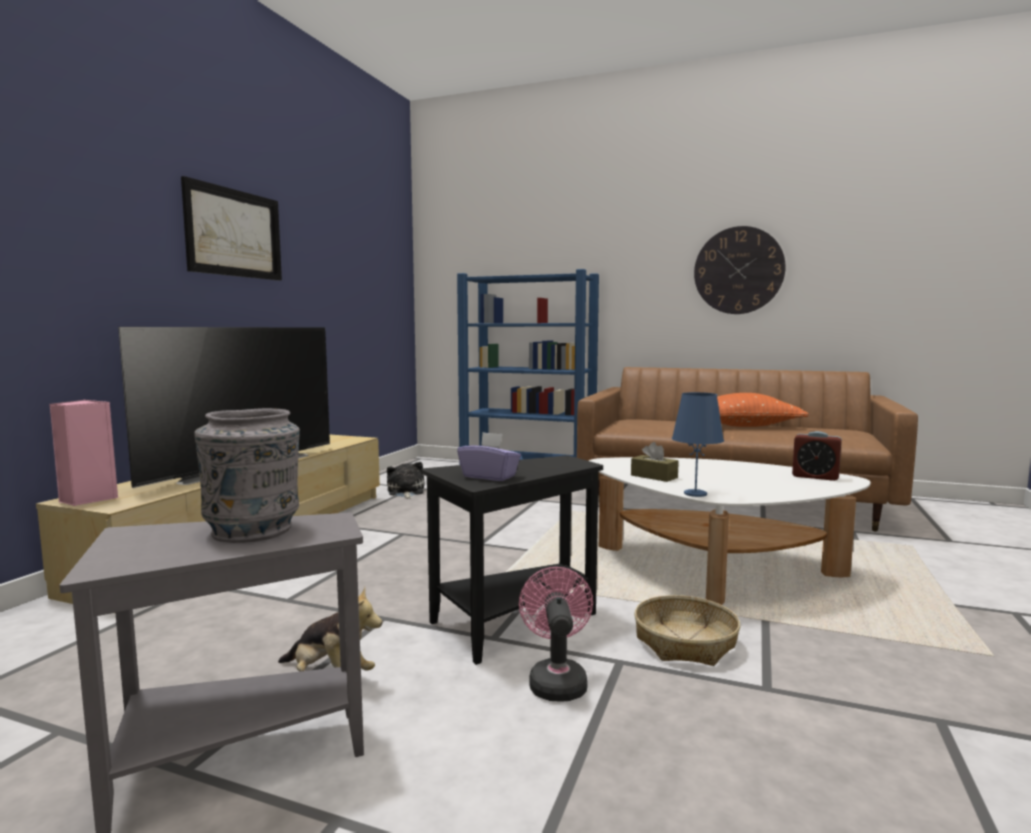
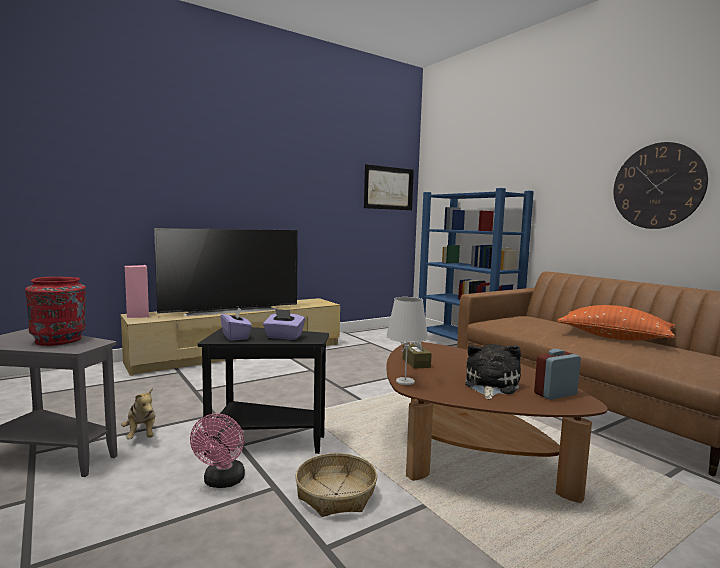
camera: 35 degrees right, 0 degrees up
(234, 233) = (256, 172): picture -> picture (388, 188)
(254, 530) = (59, 340): grey vase -> red vase
(405, 492) = (360, 344): plush toy -> plush toy (490, 385)
(542, 467) = (284, 337): none -> purple tissue box
(556, 680) = (222, 482): pink fan -> pink fan turned 150 degrees clockwise
(695, 493) = (405, 381): blue table lamp -> white table lamp
(714, 569) = (465, 454): white coffee table -> brown coffee table
(815, 477) = (555, 394): alarm clock -> alarm clock turned 90 degrees clockwise

